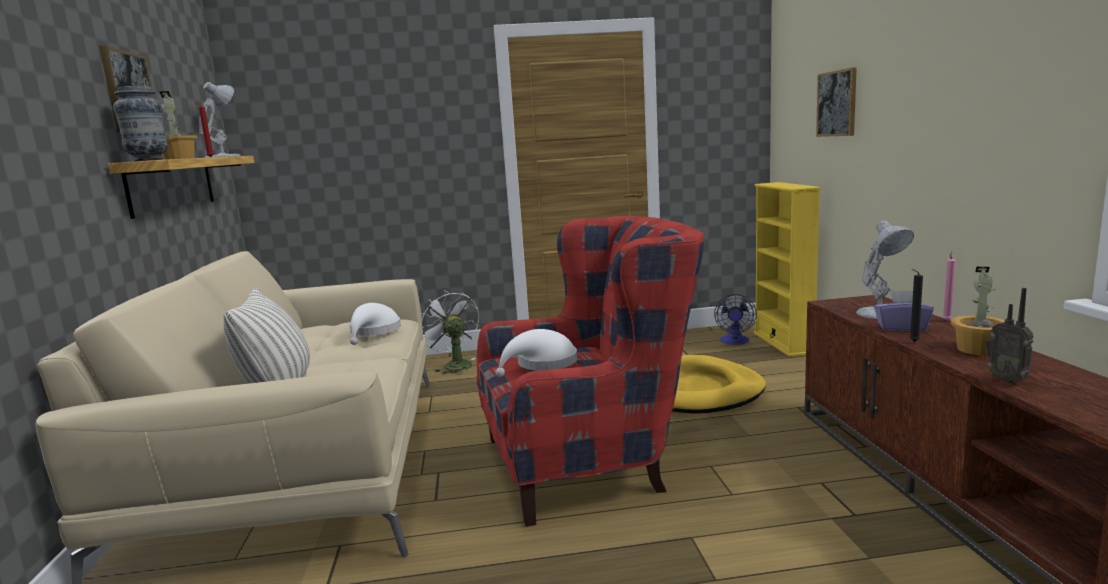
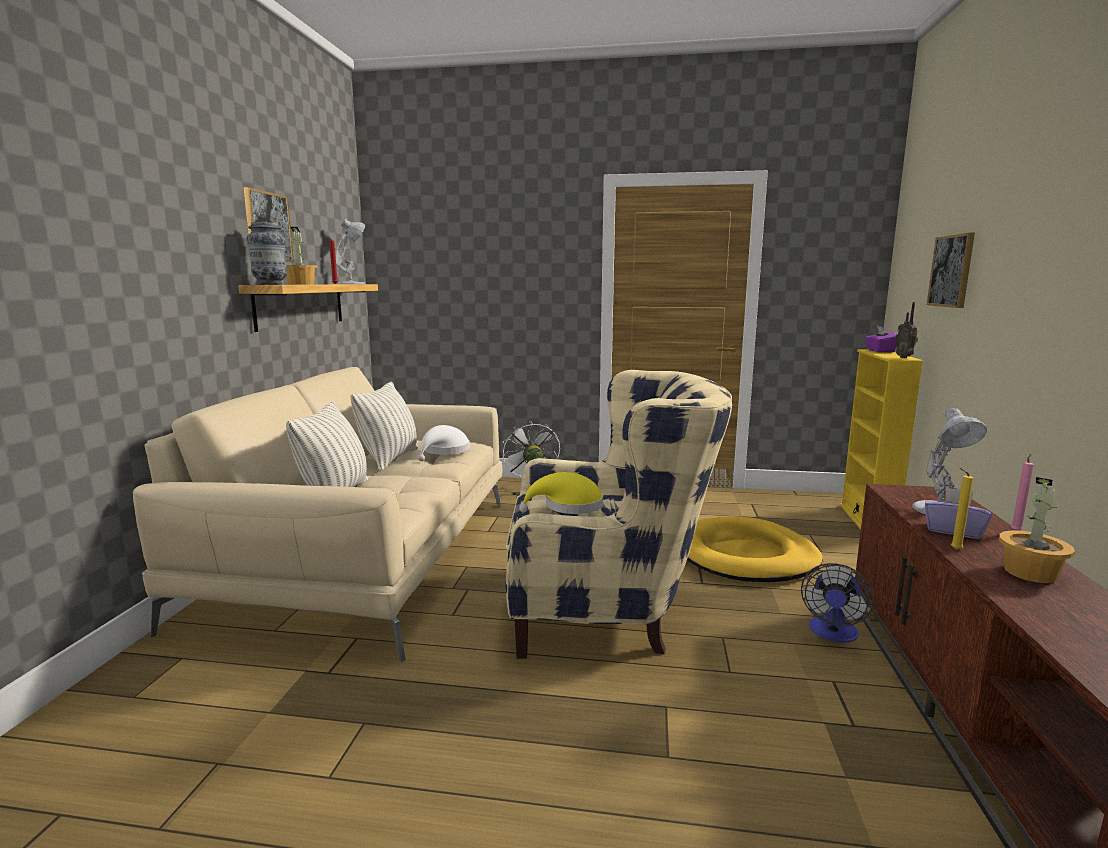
camera: 15 degrees right, 0 degrees up
(314, 348) = (390, 459): none -> pillow
(542, 364) = (568, 506): white hat -> yellow hat
(592, 461) = (608, 608): red armchair -> beige armchair
(734, 342) = (814, 511): fan -> fan (832, 634)
(775, 183) = (879, 351): none -> purple tissue box
(912, 342) = (954, 549): black candle -> yellow candle
(1007, 379) = (1039, 616): radio -> radio (904, 357)

